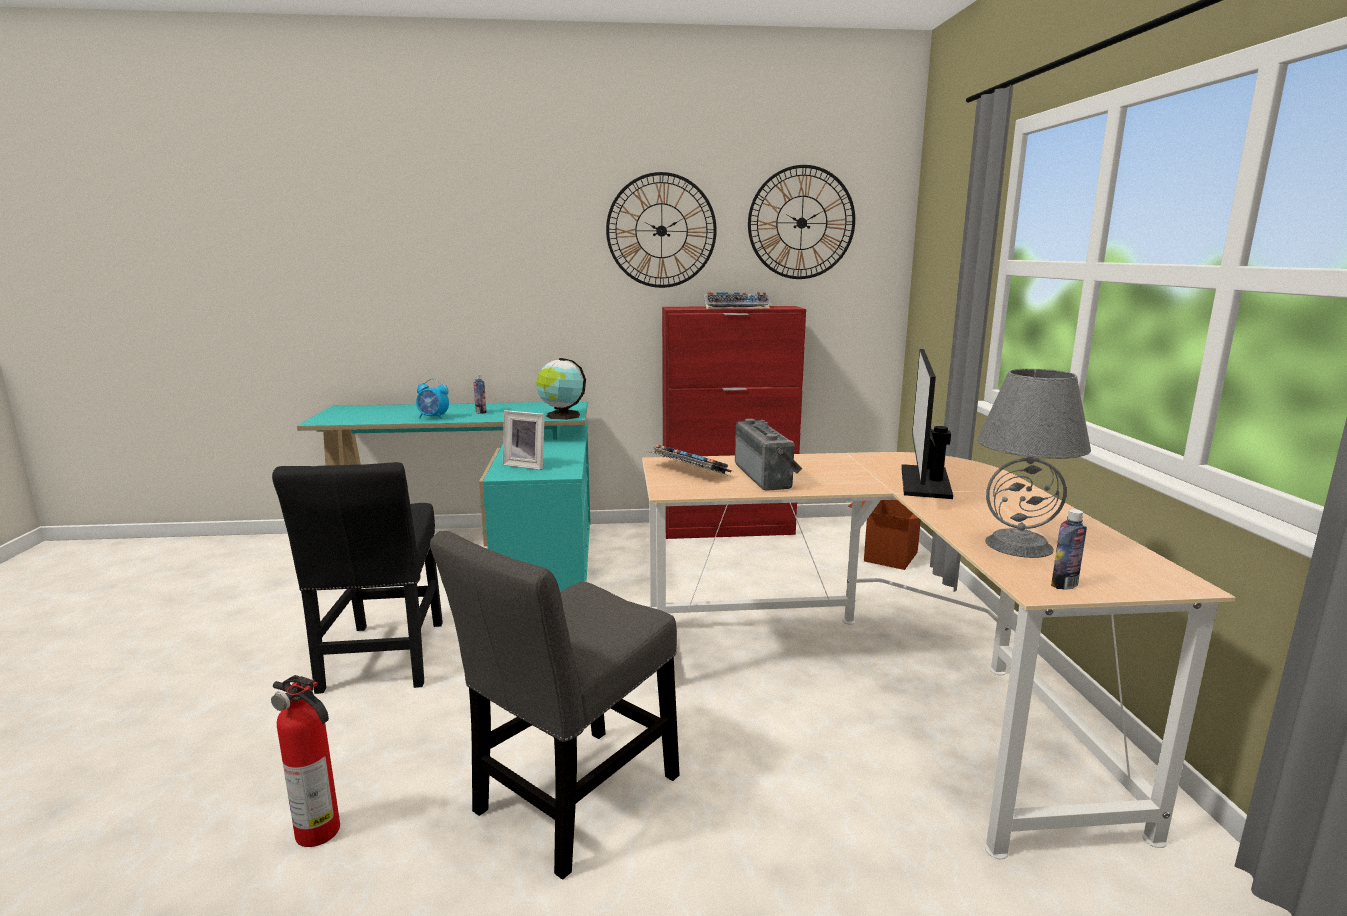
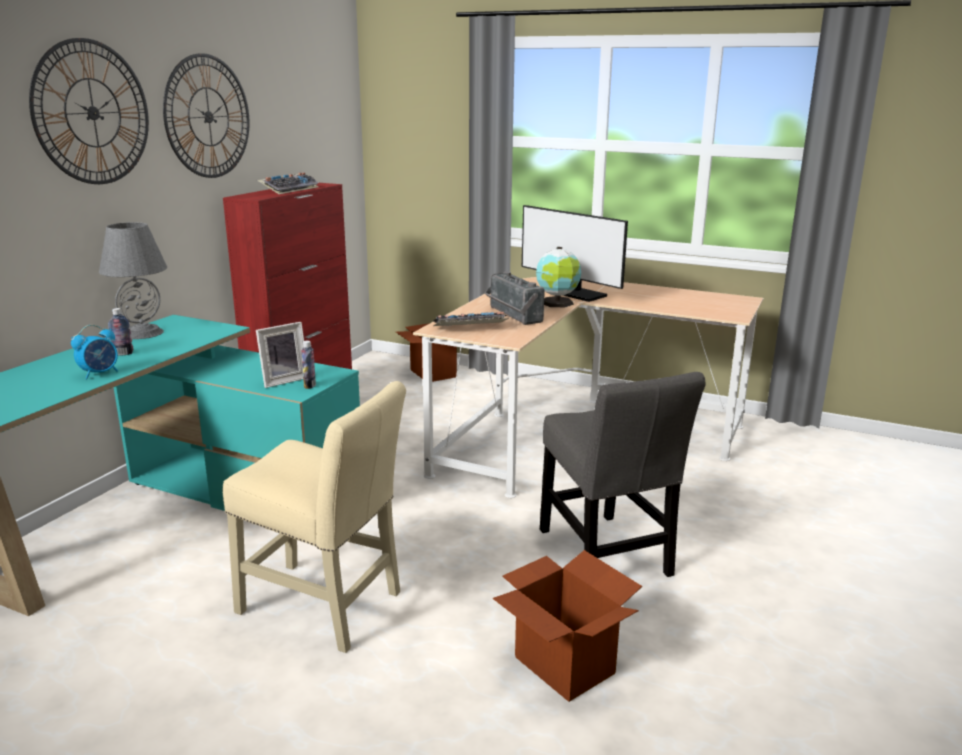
camera: 60 degrees left, 5 degrees up
(320, 832) = (563, 665): fire extinguisher -> cardboard box
(383, 660) = (325, 606): black chair -> beige chair
(561, 416) = (216, 331): globe -> globe (557, 303)
(767, 476) = (512, 315): radio -> radio turned 135 degrees counterclockwise
(801, 223) = (301, 103): wall clock -> wall clock (92, 113)
(1019, 545) = (683, 305): grey table lamp -> grey table lamp (143, 333)
(1064, 585) = (734, 312): bottle -> bottle (309, 385)

